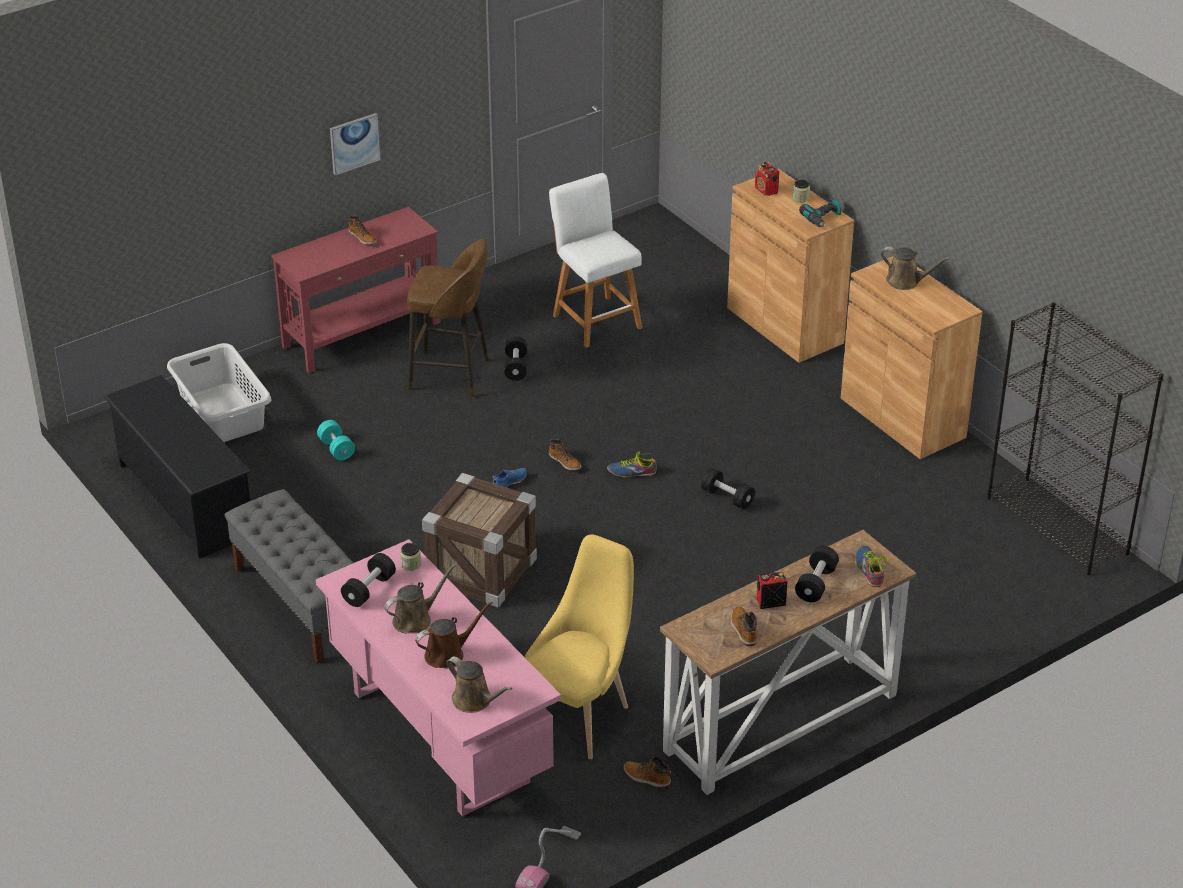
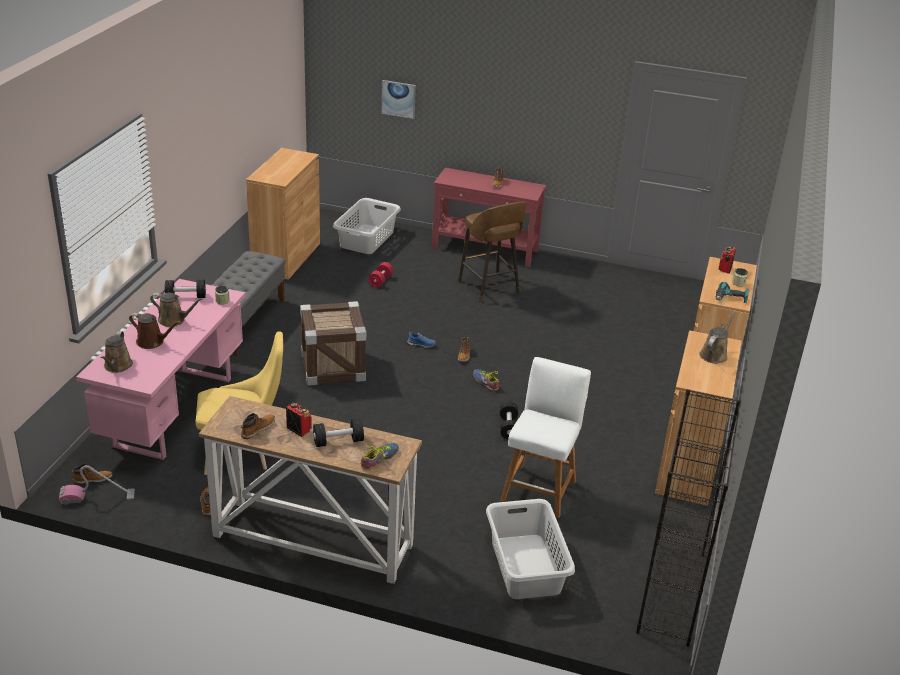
camera: 50 degrees right, 5 degrees down
(185, 500) = (286, 257): black shoe rack -> brown cabinet
(336, 449) = (380, 281): turquoise dumbbell -> red dumbbell
(354, 143) = (516, 121): picture -> picture (398, 99)
(510, 855) = (93, 479): none -> boot
(516, 367) = (526, 305): black dumbbell -> none
(595, 319) = (607, 312): white stool -> white stool (540, 488)
(906, 282) = (714, 354): brown watering can -> brown watering can turned 135 degrees counterclockwise
(947, 597) = (525, 567): none -> grey laundry basket

